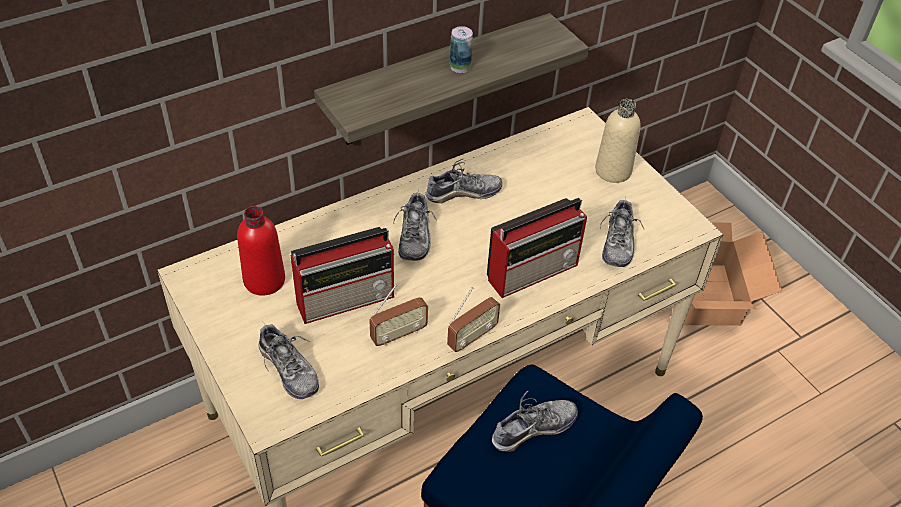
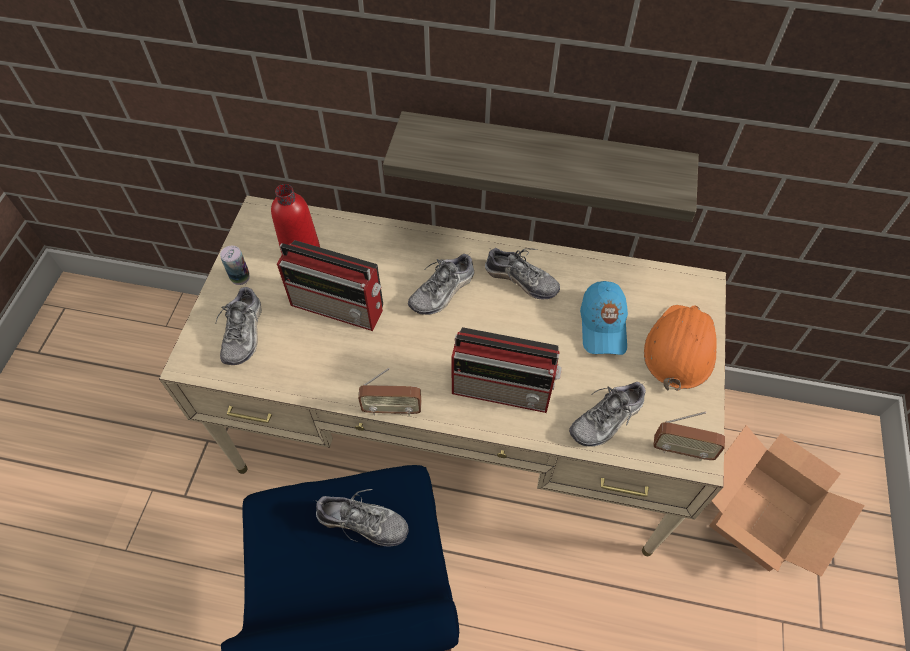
camera: 45 degrees right, 10 degrees up
(398, 335) = (342, 364): radio -> radio (682, 450)
(460, 67) = (545, 159): can -> can (240, 277)
(551, 187) = (603, 325): none -> blue cap
(613, 171) = (680, 349): beige bottle -> orange hard hat

